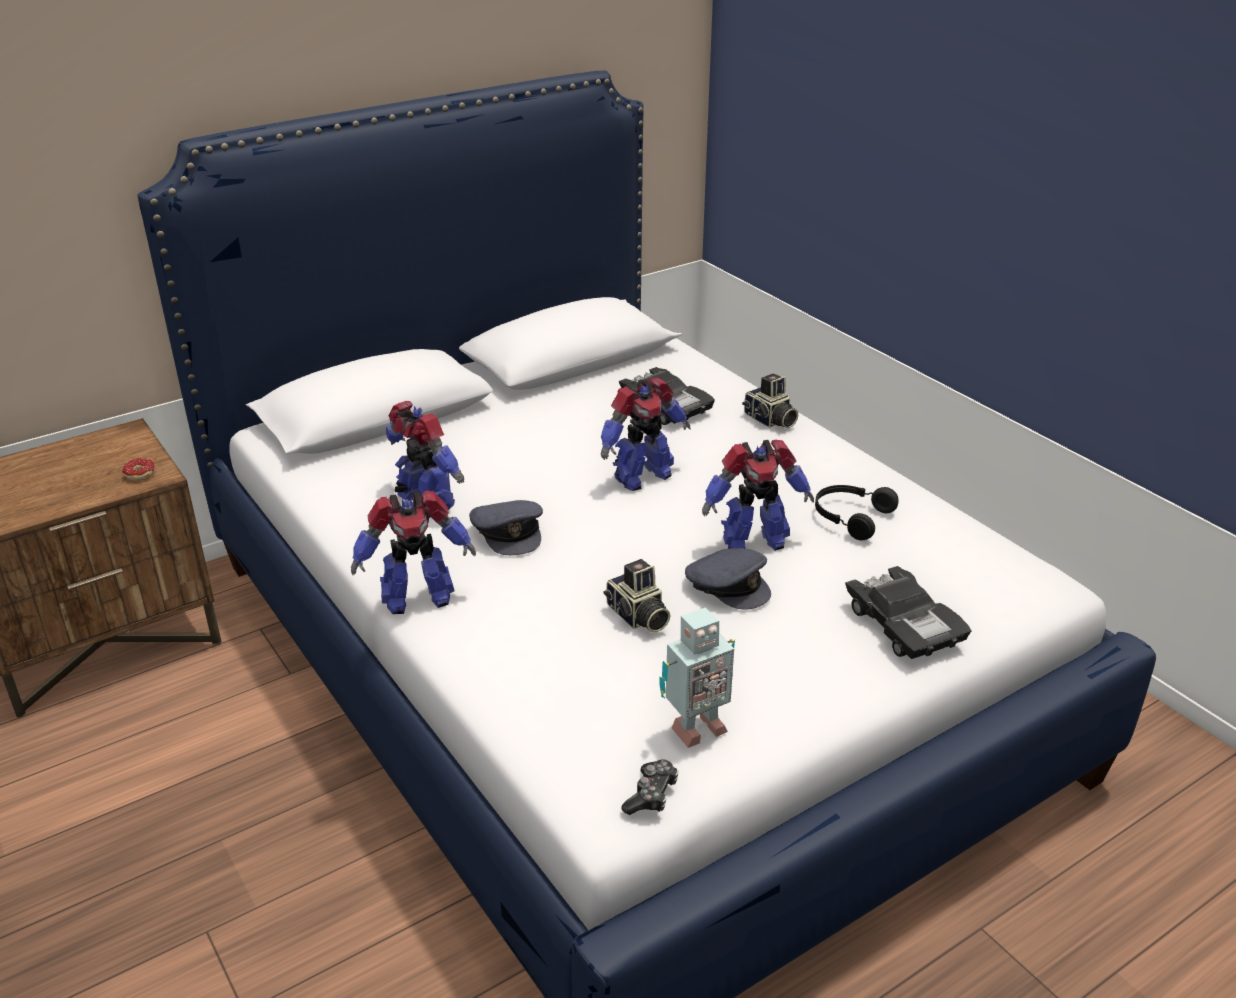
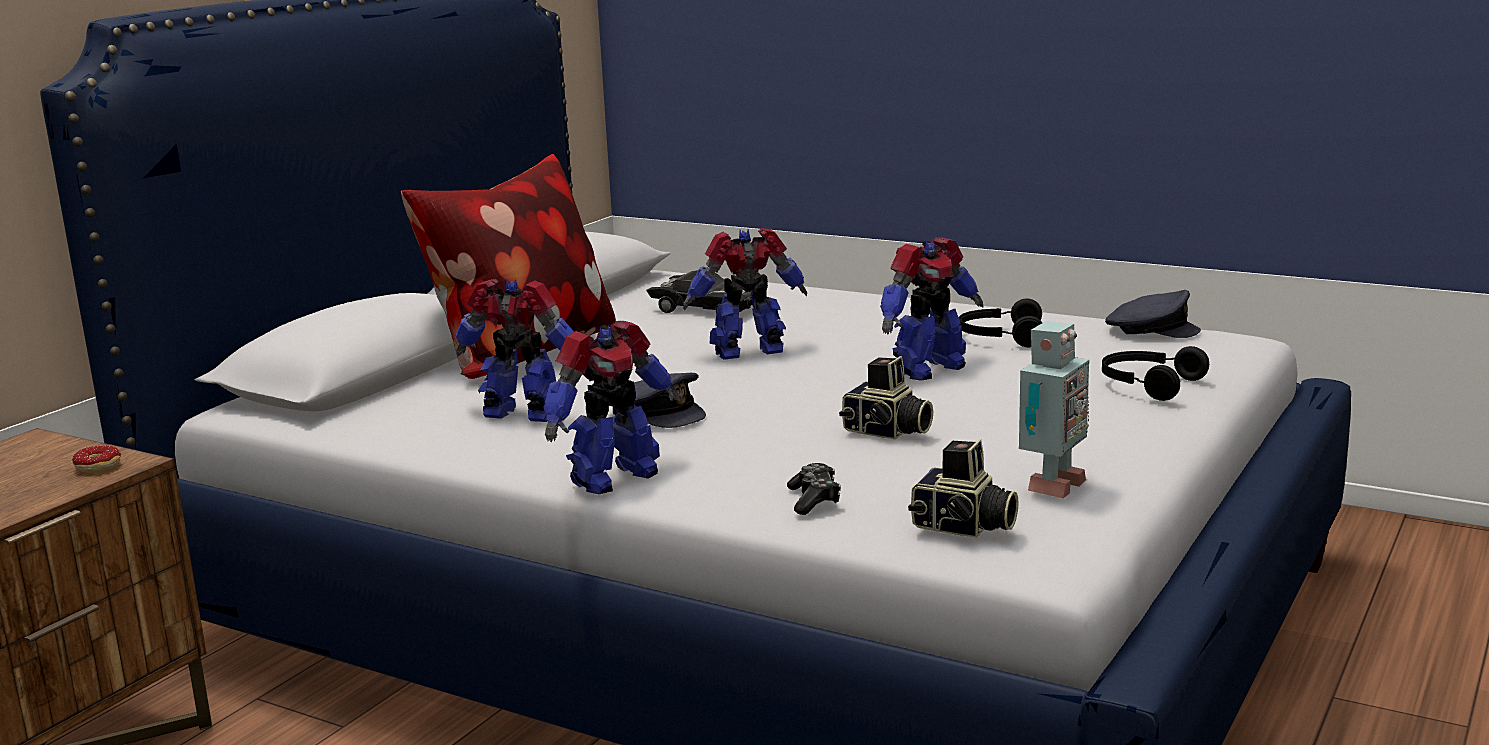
camera: 25 degrees left, 15 degrees down
(487, 427) = (521, 355): none -> pillow
(641, 476) = (750, 353): toy robot -> toy robot turned 135 degrees counterclockwise
(651, 795) = (1071, 537): game controller -> game controller (814, 500)
(728, 585) = (946, 398): grey cap -> grey cap (1150, 330)
(769, 420) = (832, 298): camera -> camera (963, 527)
(903, 625) = (1148, 384): black toy car -> black headphones

